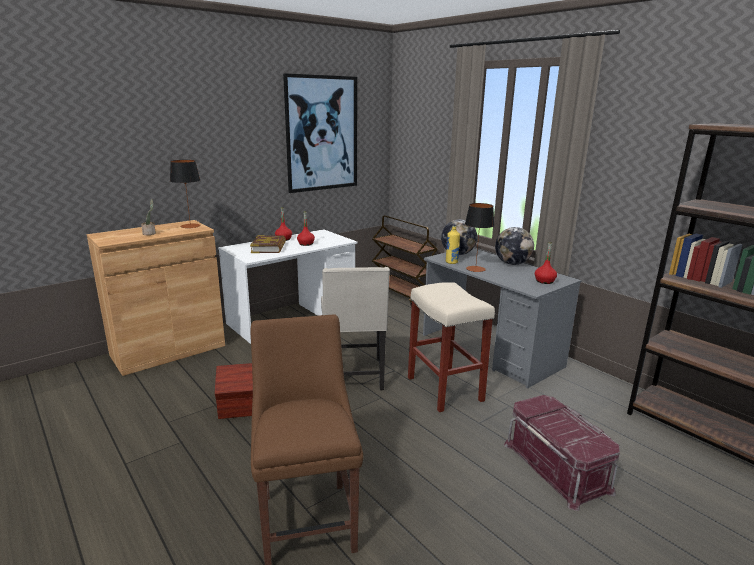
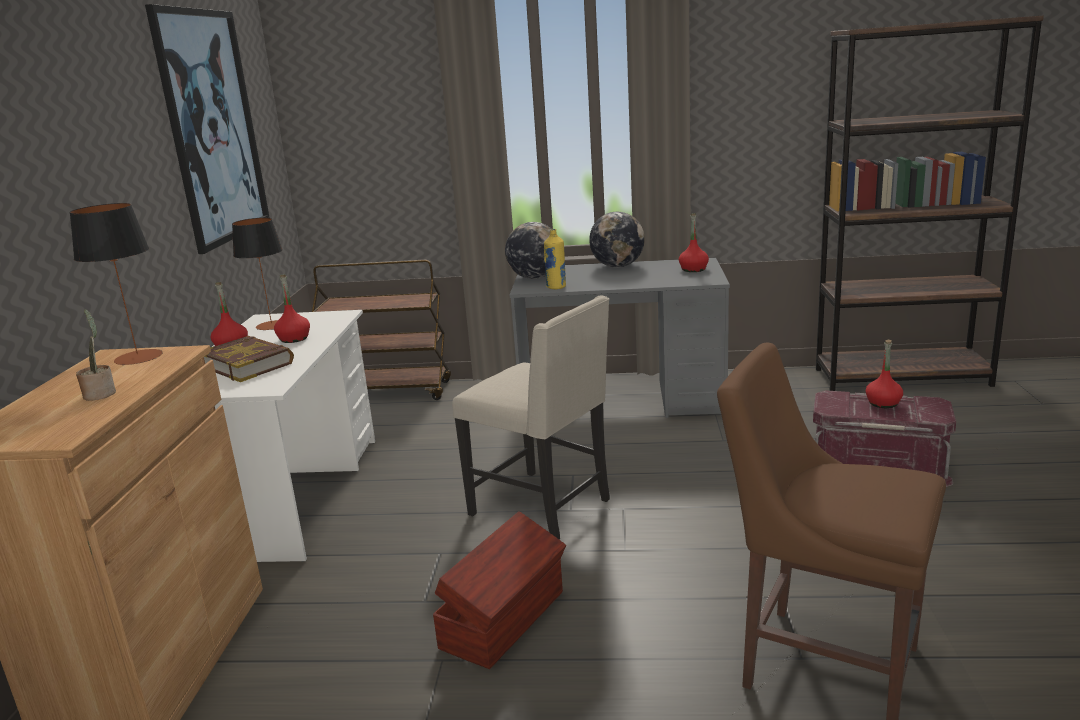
camera: 45 degrees left, 0 degrees up
(443, 388) = (661, 460): beige stool -> none
(475, 269) = (600, 283): table lamp -> table lamp (271, 325)
(570, 424) = (883, 403): none -> red bottle

